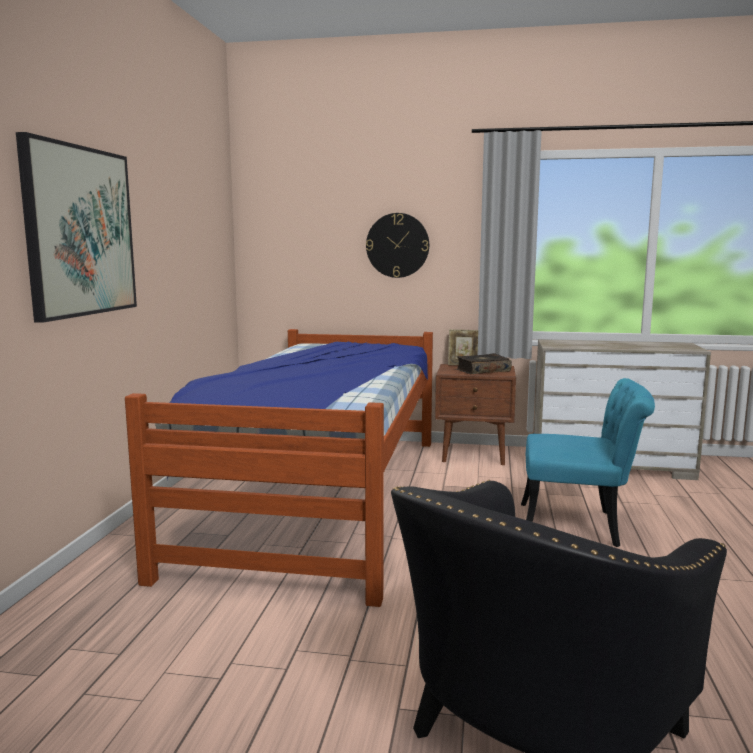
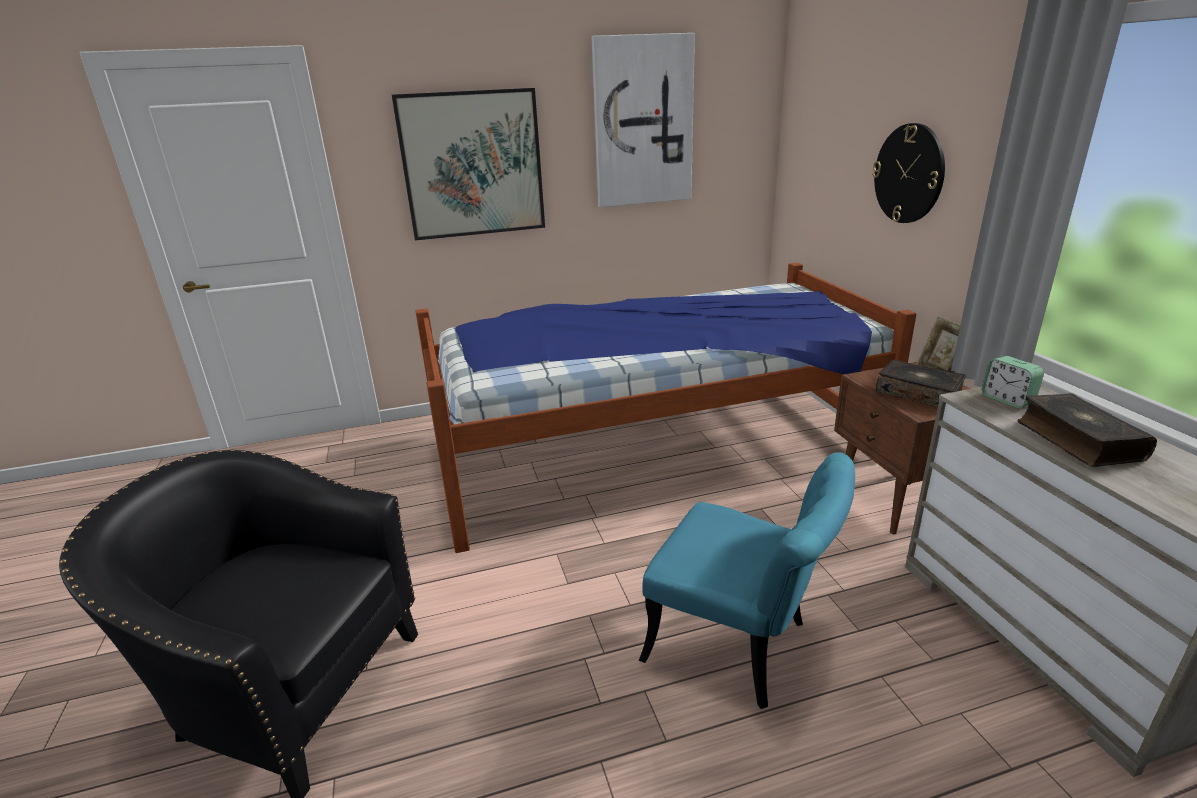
camera: 65 degrees right, 15 degrees up
(178, 207) = (643, 122): none -> picture
(560, 343) = (1007, 400): none -> alarm clock
(581, 526) = (742, 647): turquoise chair -> turquoise chair turned 45 degrees counterclockwise
(609, 345) = (1077, 440): none -> book

